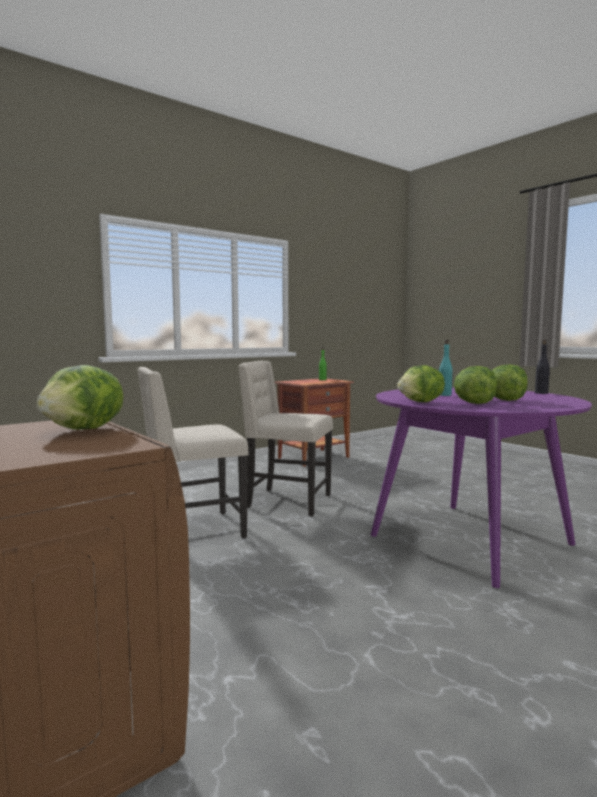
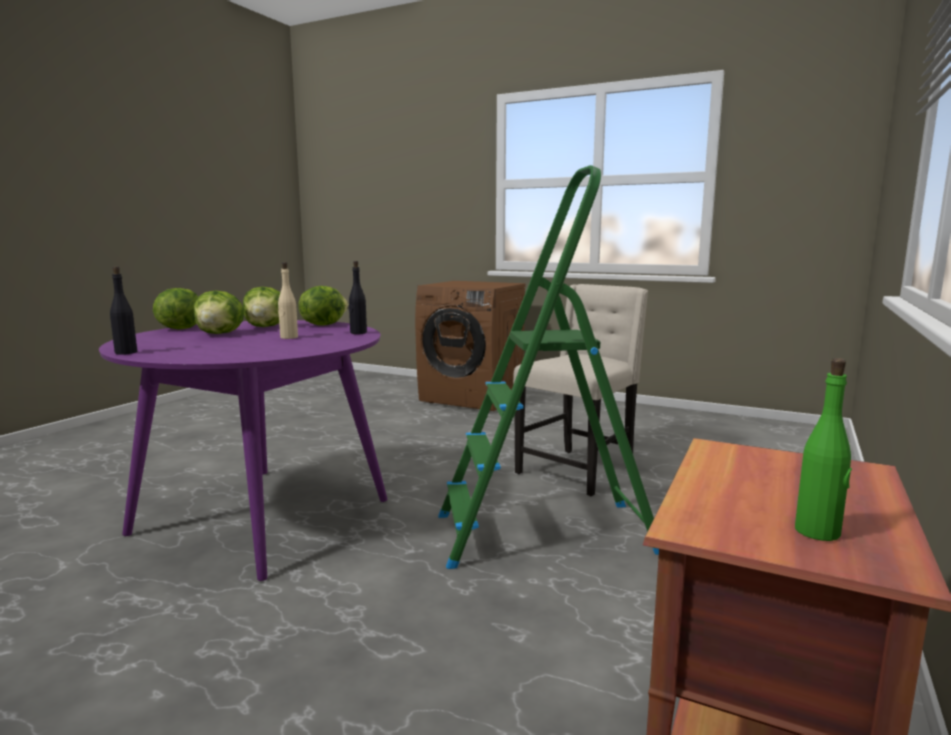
camera: 155 degrees right, 5 degrees up
(85, 430) = (466, 285): lettuce -> lettuce (180, 329)
(287, 501) = (543, 534): beige chair -> green step ladder
(392, 395) = (358, 333): none -> black bottle
(445, 395) = (288, 337): turquoise bottle -> beige bottle

